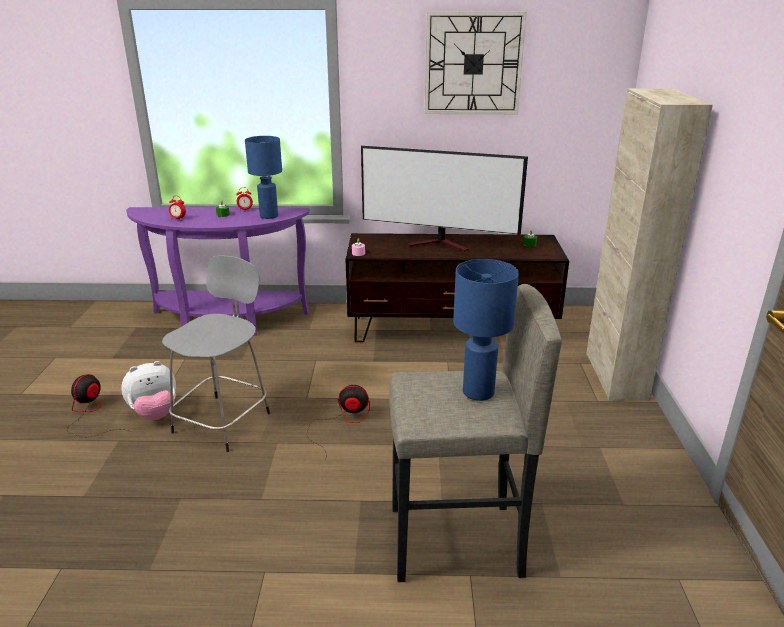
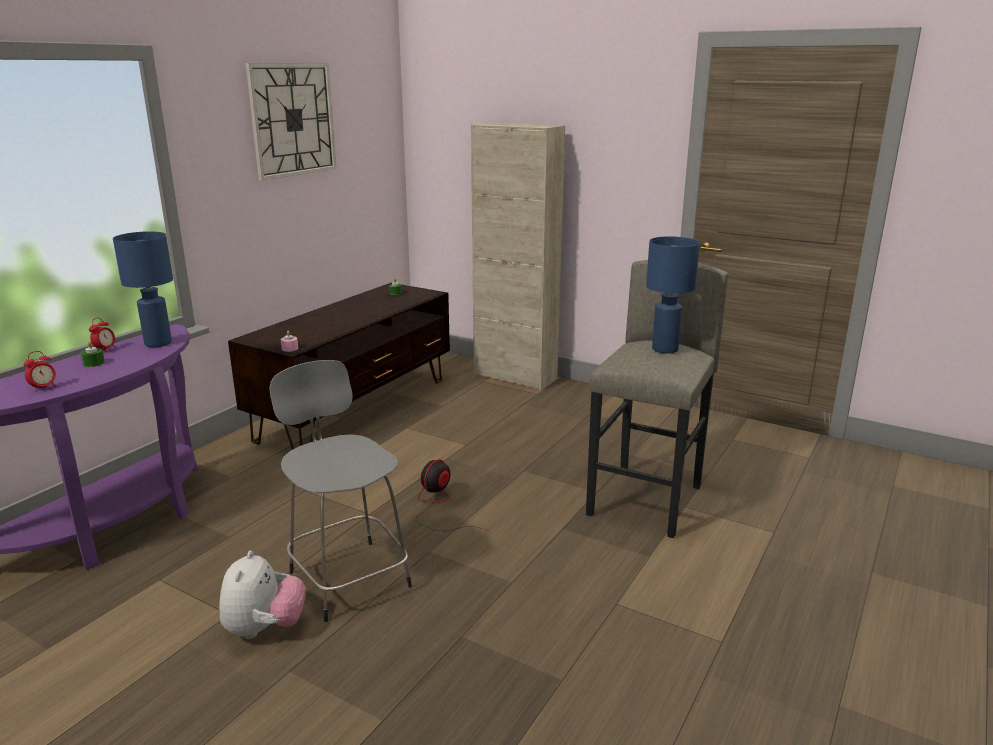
camera: 60 degrees left, 5 degrees down
(91, 414) = (188, 691): fan -> none
(441, 244) = (335, 316): television -> none

